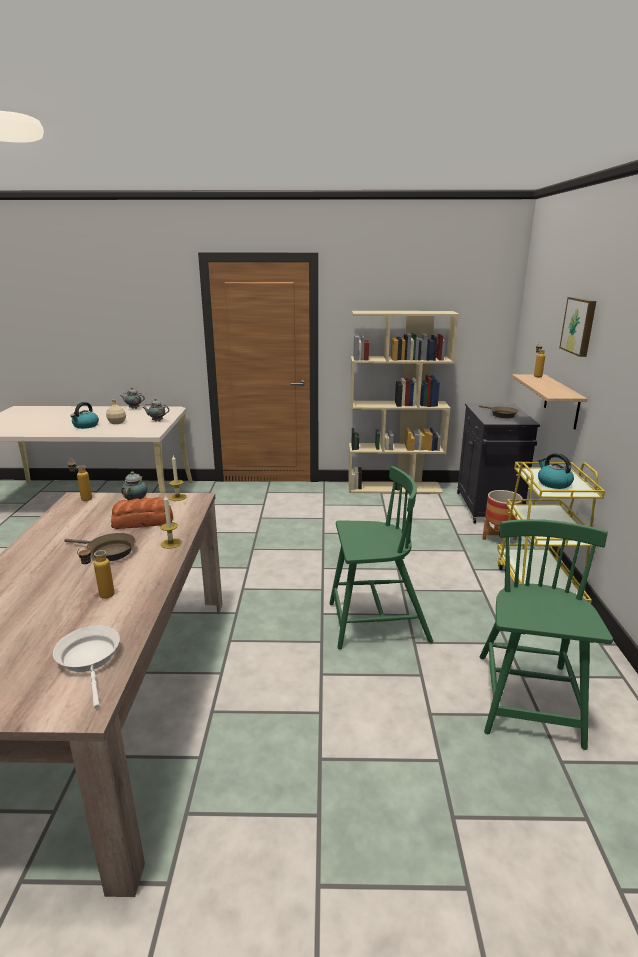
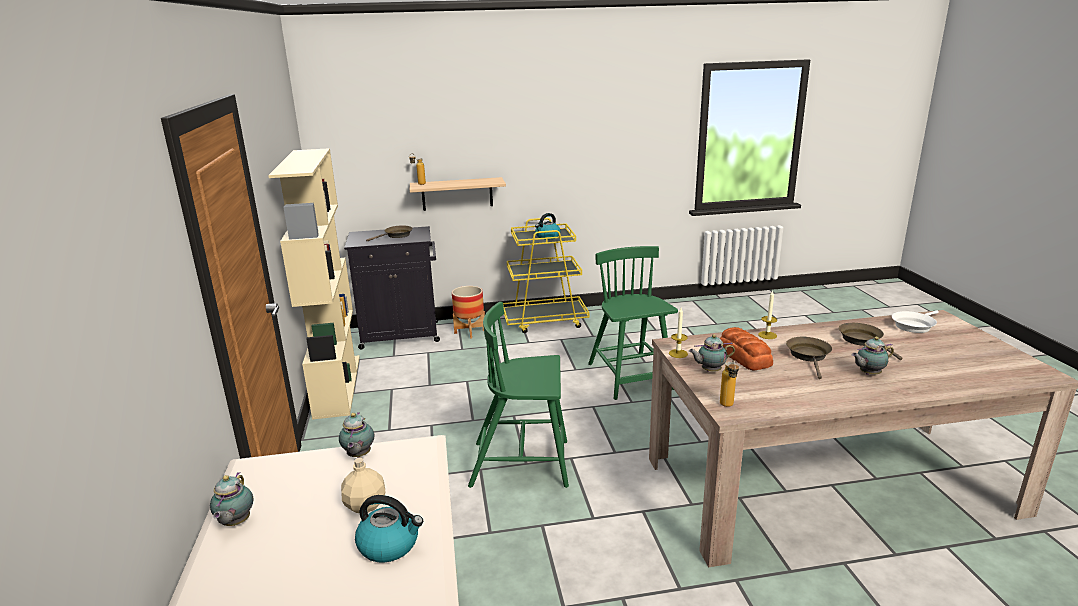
camera: 100 degrees left, 0 degrees up
(42, 571) = (868, 374): none -> teapot
(100, 596) = (863, 340): bottle -> brown frying pan
(527, 700) = (677, 329): green chair -> green chair (522, 463)
(580, 326) = (462, 127): picture -> none

